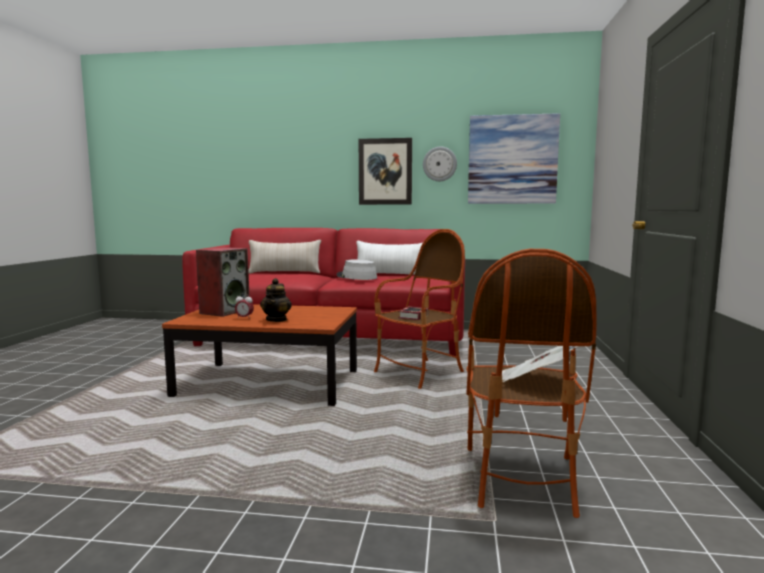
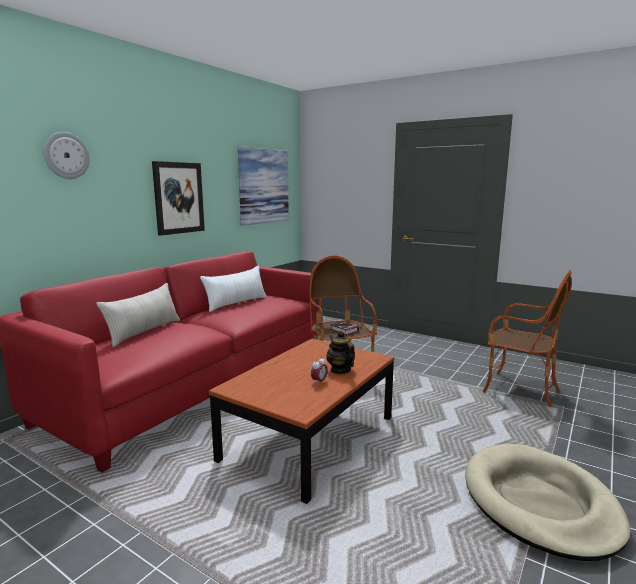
camera: 65 degrees left, 5 degrees up
(185, 495) = (539, 503): none -> beige dog bed
(225, 311) = (271, 387): speaker -> none
(276, 320) = (340, 370): teapot -> teapot turned 150 degrees counterclockwise
(356, 277) = (236, 313): grey hat -> none
(439, 164) = (220, 189): wall clock -> wall clock (66, 155)
(534, 382) = (520, 337): newspaper -> none

